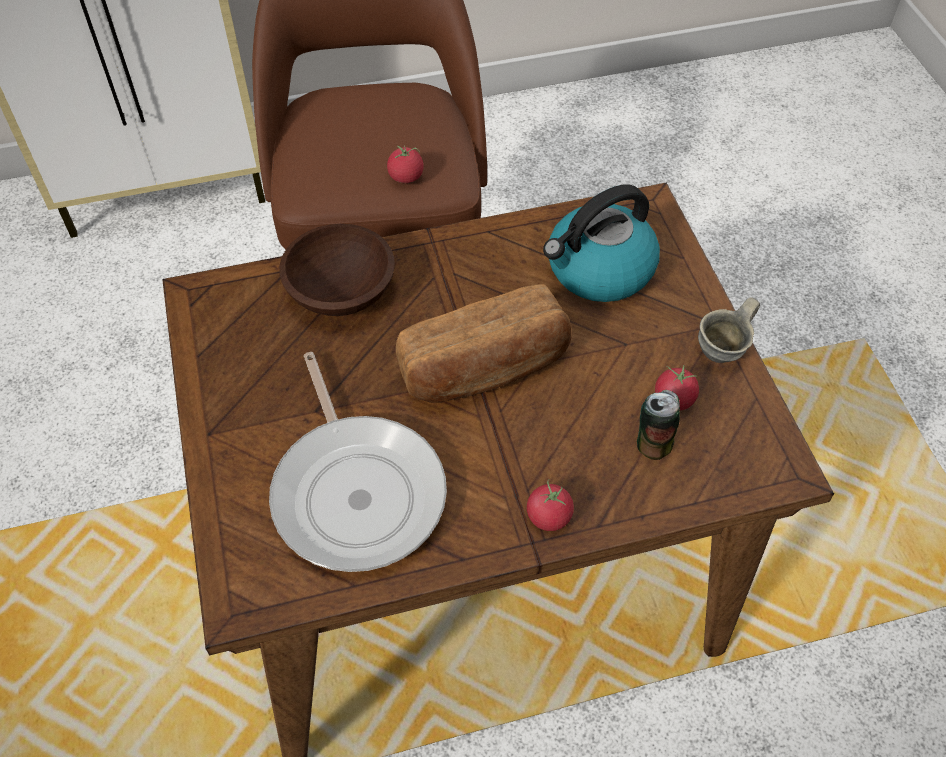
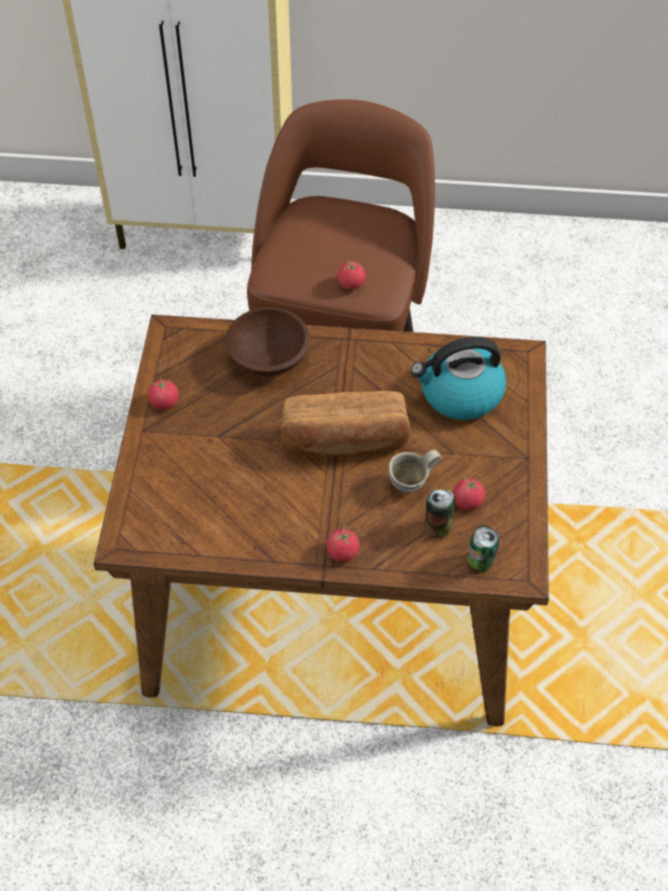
camera: 20 degrees right, 0 degrees up
(224, 387) = (164, 402): none -> tomato
(357, 490) = (224, 496): frying pan -> none
(724, 352) = (522, 480): grey mug -> grey mug (412, 485)
(728, 473) = (480, 562): none -> can

